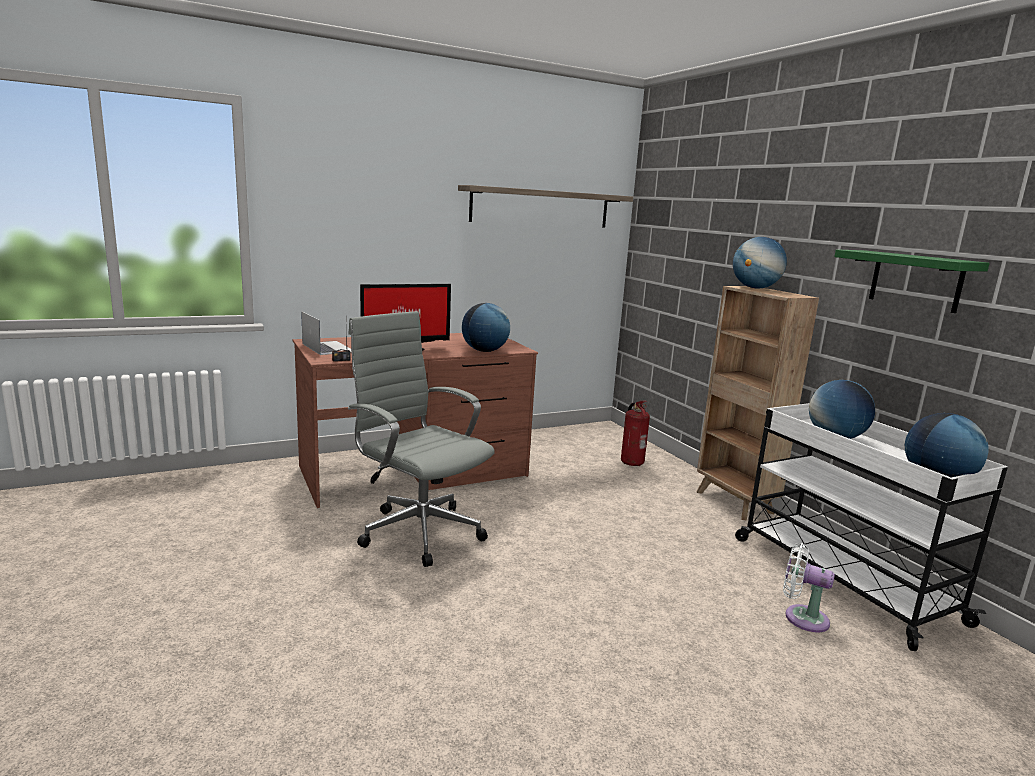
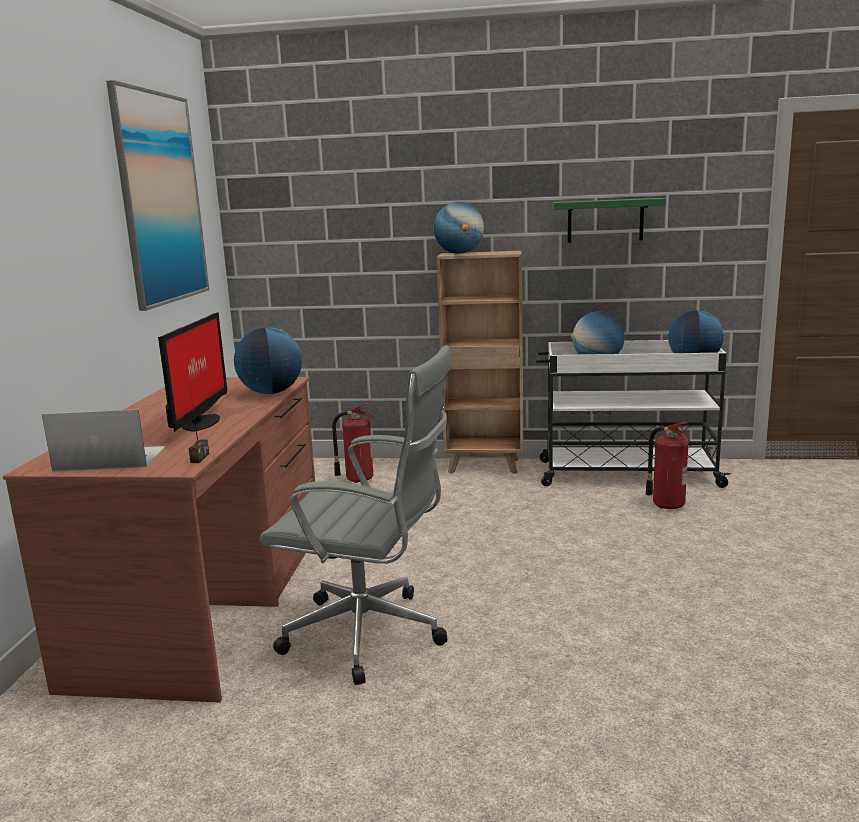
camera: 55 degrees left, 0 degrees up
(418, 531) = (371, 635): grey office chair -> grey office chair turned 150 degrees counterclockwise
(541, 207) = (161, 198): shelf -> picture
(801, 617) = (667, 504): white fan -> fire extinguisher

